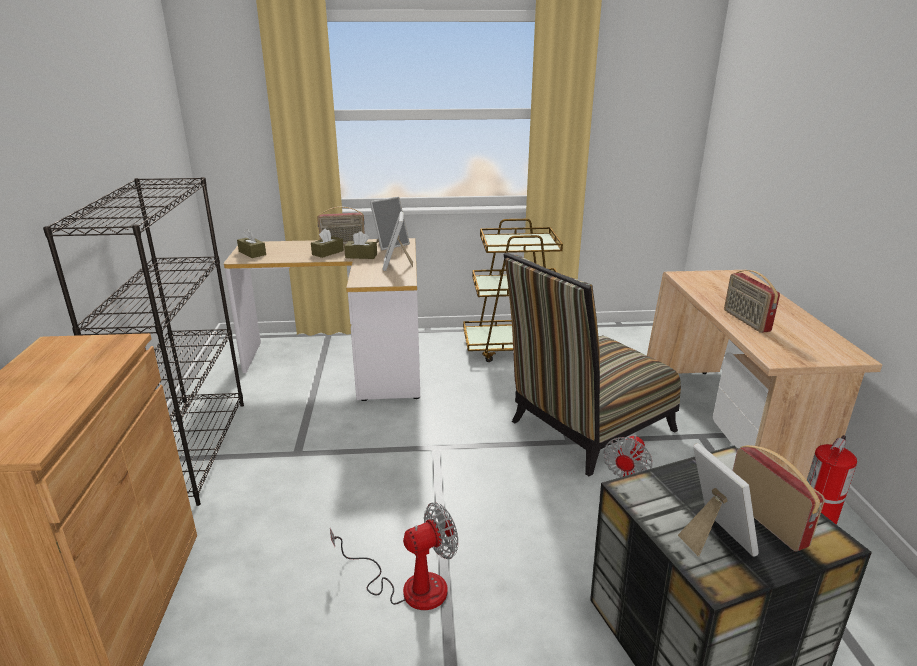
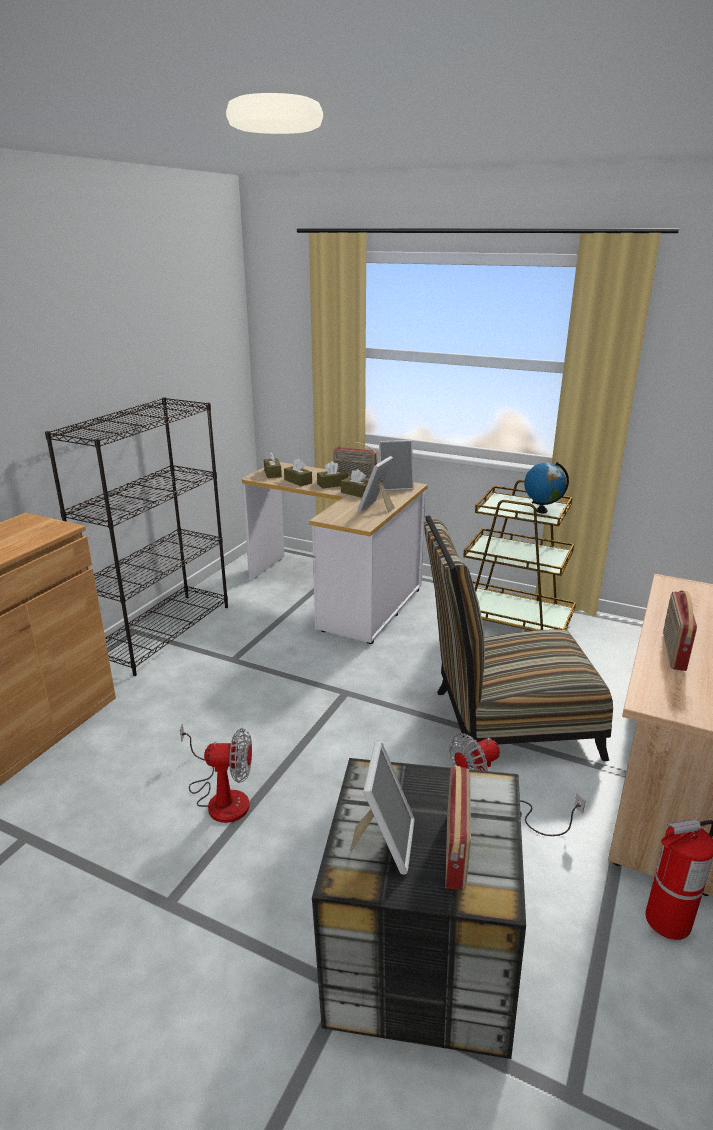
camera: 30 degrees right, 0 degrees up
(289, 255) = (298, 481): none -> brown tissue box
(536, 242) = (541, 510): none -> globe

